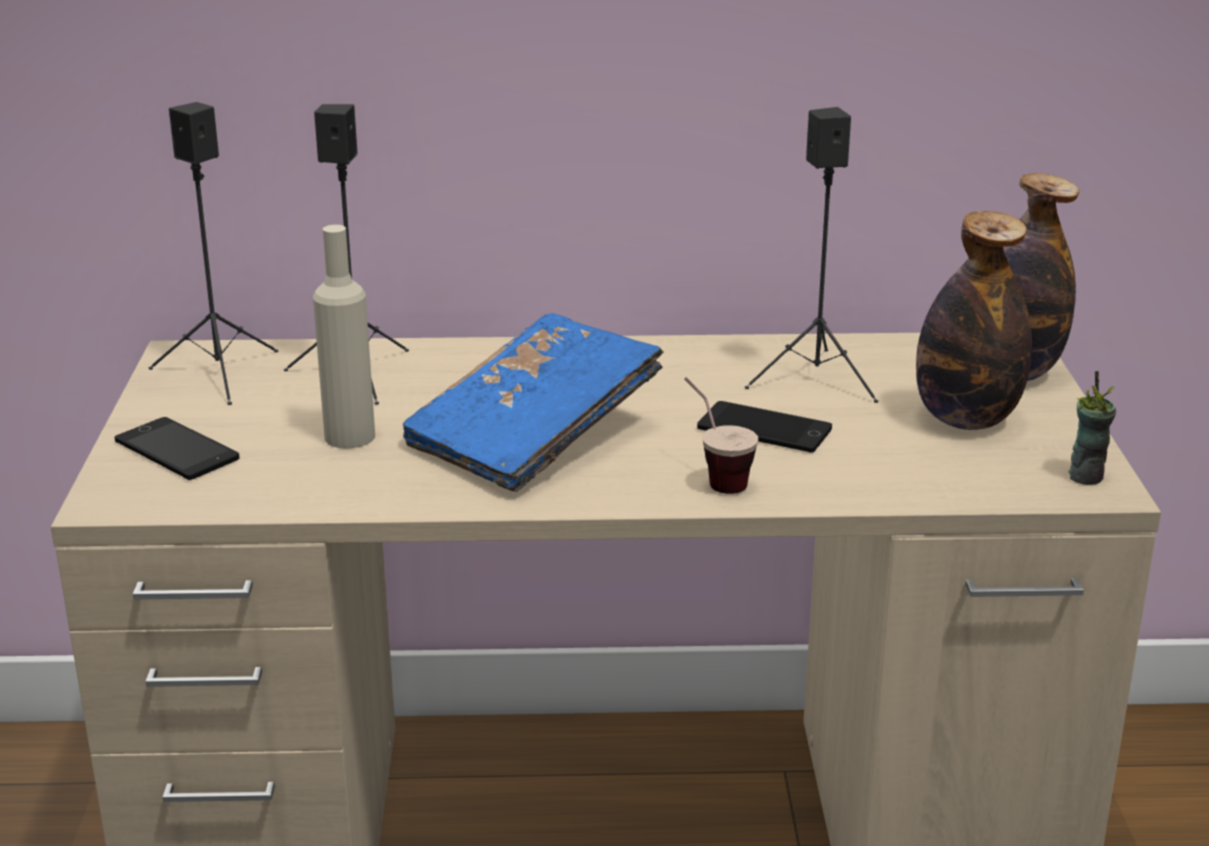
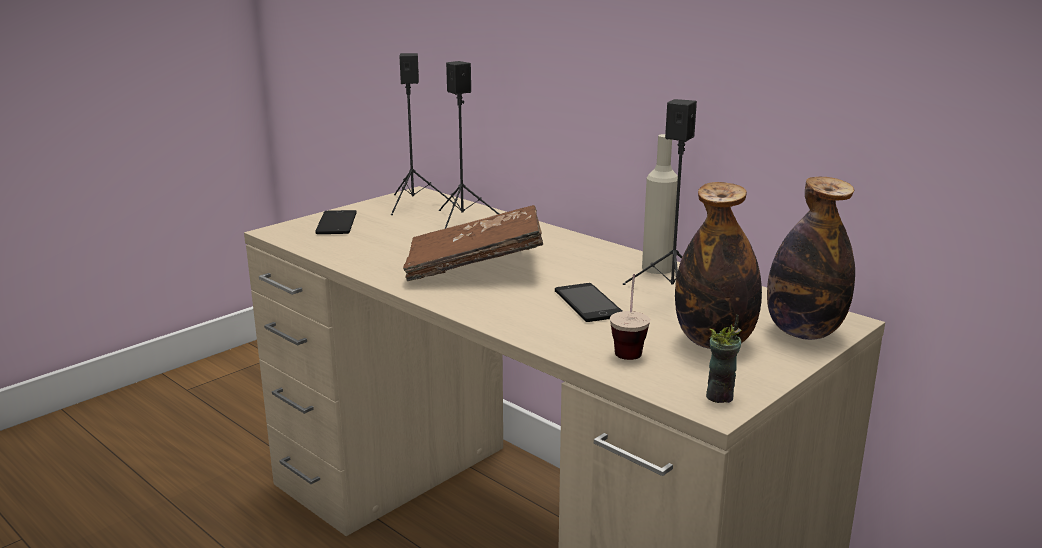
camera: 45 degrees right, 5 degrees down
(350, 436) = (404, 240): beige bottle -> beige bottle (657, 268)
(534, 436) = (475, 266): blue book -> brown book
(714, 477) = (512, 312): cup -> cup (629, 347)

